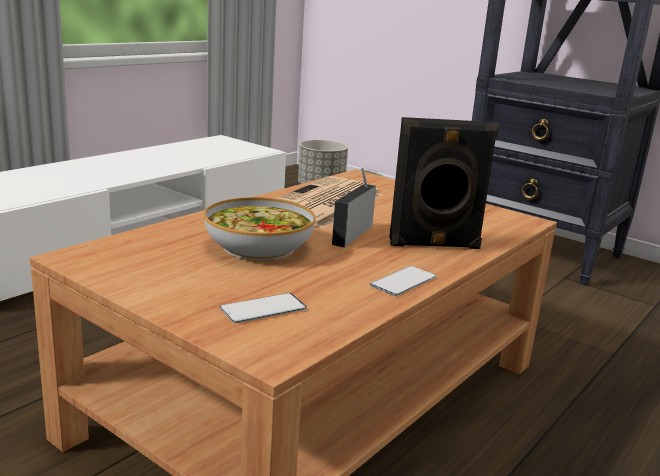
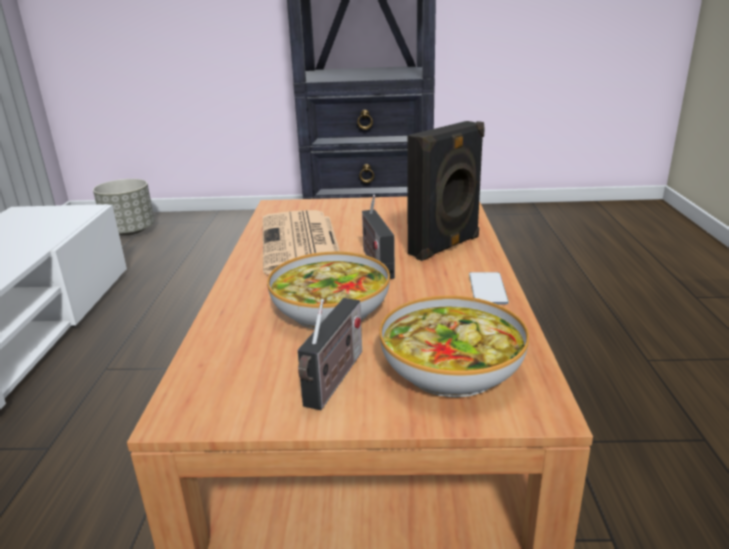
camera: 35 degrees left, 5 degrees up
(179, 280) = (333, 381): none -> radio
(263, 308) = (450, 368): phone -> bowl

